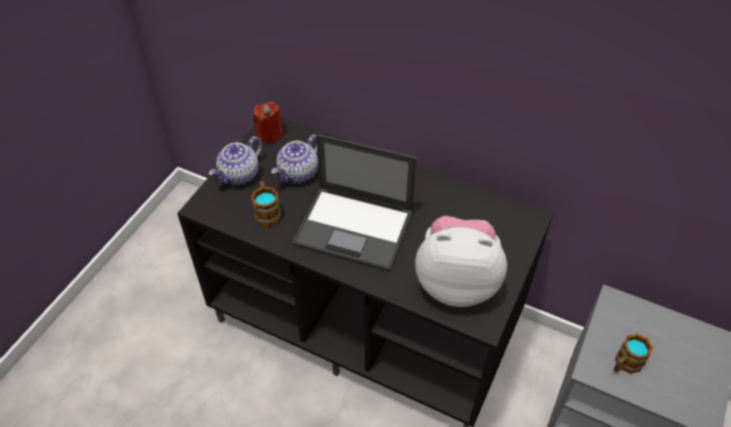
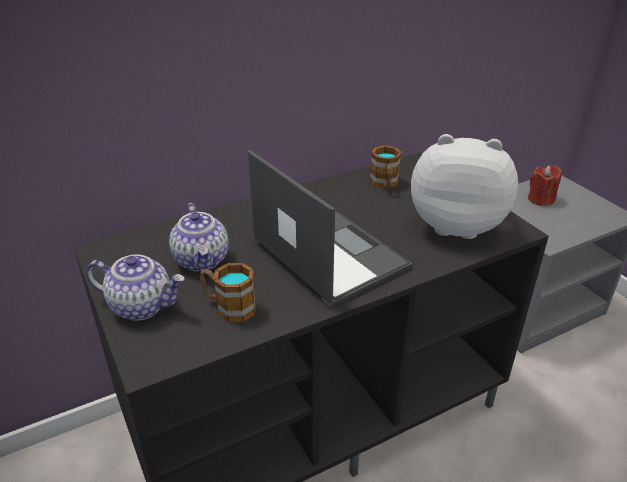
camera: 55 degrees left, 15 degrees down
(239, 175) = (142, 306): teapot -> teapot turned 60 degrees counterclockwise
(270, 133) = (112, 255): red candle -> red candle (540, 199)
(355, 228) = (327, 254): laptop -> laptop turned 90 degrees counterclockwise
(456, 282) = (456, 225): plush toy -> plush toy turned 60 degrees clockwise
(625, 364) = (552, 225): mug -> mug (385, 184)

